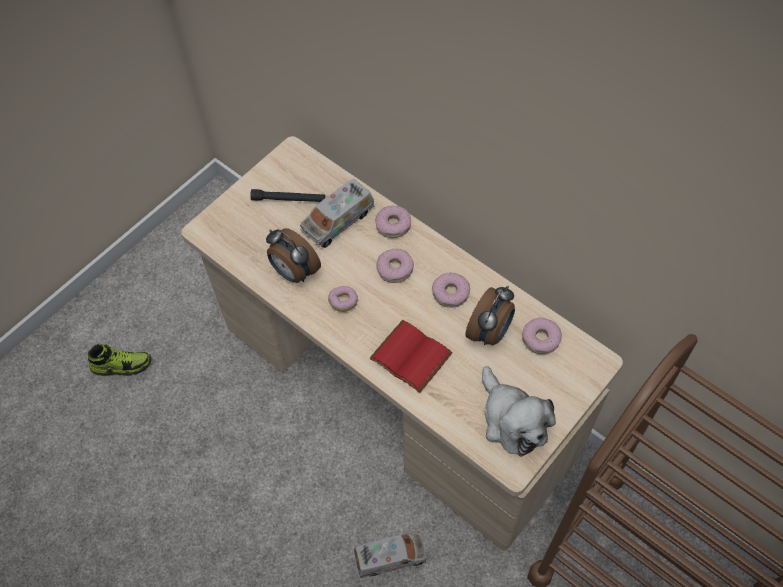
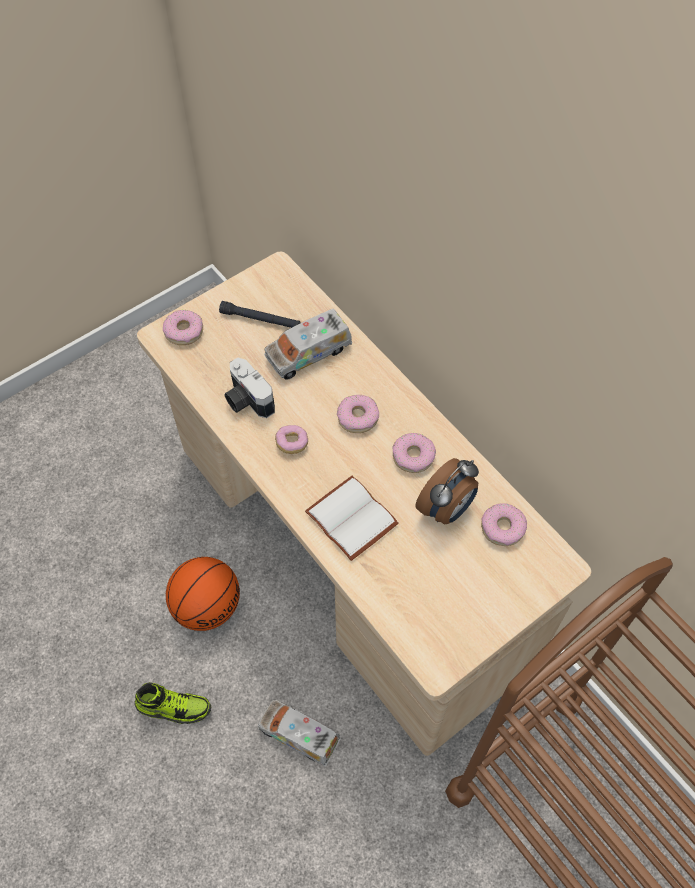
camera: 10 degrees right, 0 degrees up
(122, 365) = (65, 466): shoe -> shoe (174, 707)
(282, 462) = (207, 606): none -> basketball
(294, 272) = (246, 400): alarm clock -> camera
(390, 557) = (299, 734): toy truck -> toy truck turned 150 degrees counterclockwise
(393, 225) = (368, 369): donut -> donut (184, 331)
(413, 356) = (354, 518): red book -> white book
(512, 420) = (447, 613): plush toy -> none

